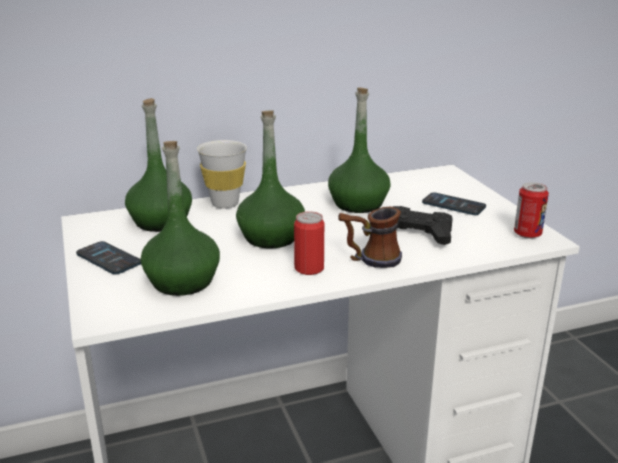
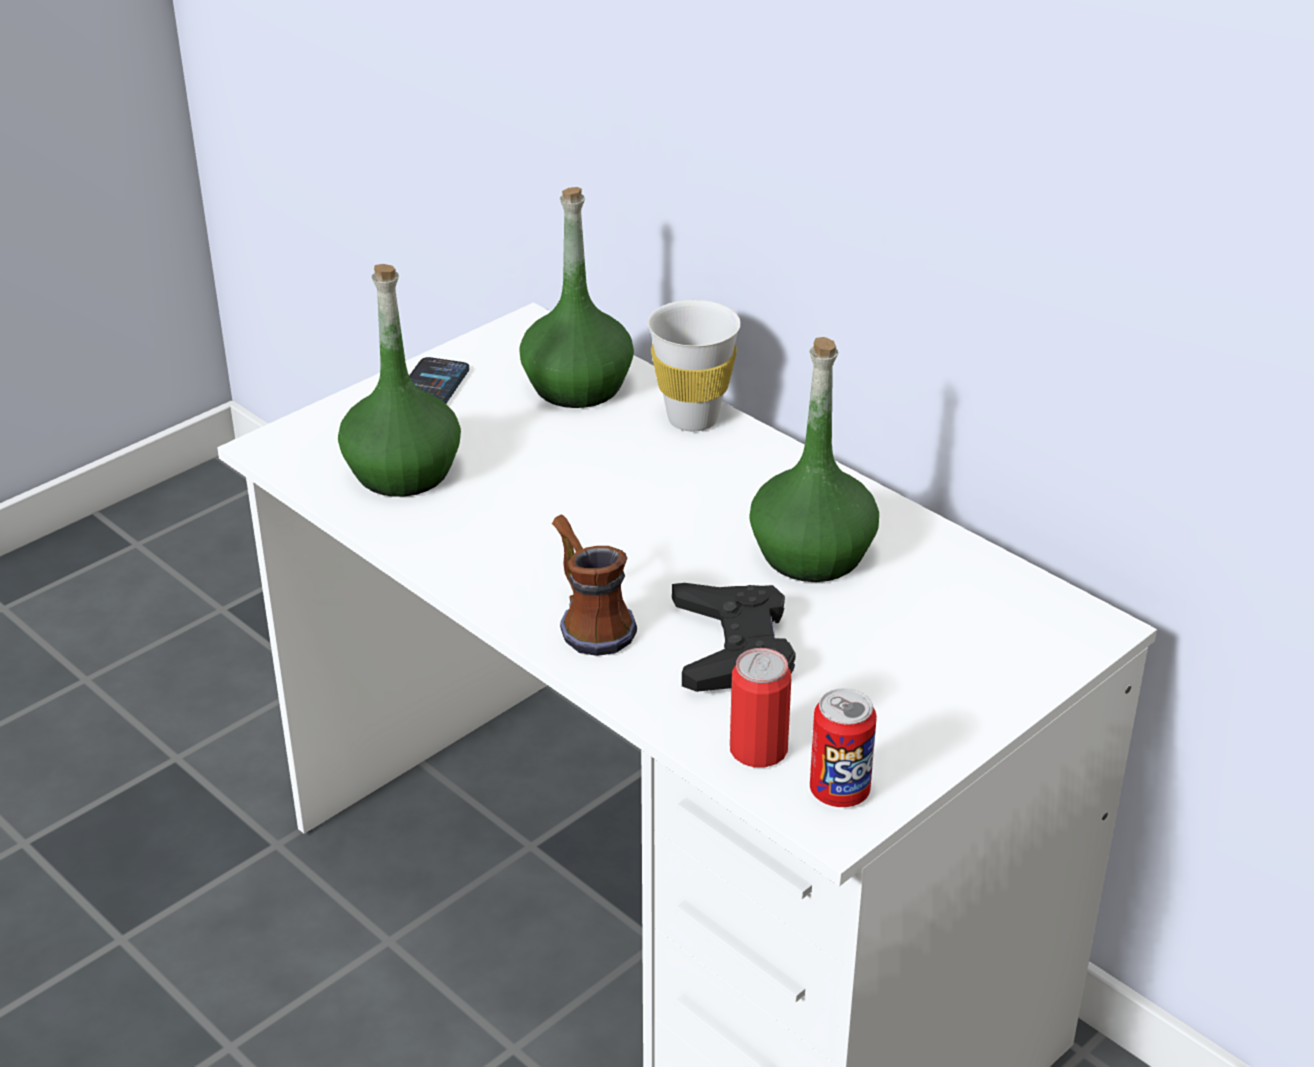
camera: 65 degrees right, 10 degrees up
(271, 237) = (598, 502): green bottle -> none
(309, 268) = (516, 569): can -> can (758, 750)
(453, 205) = (909, 671): phone -> none

